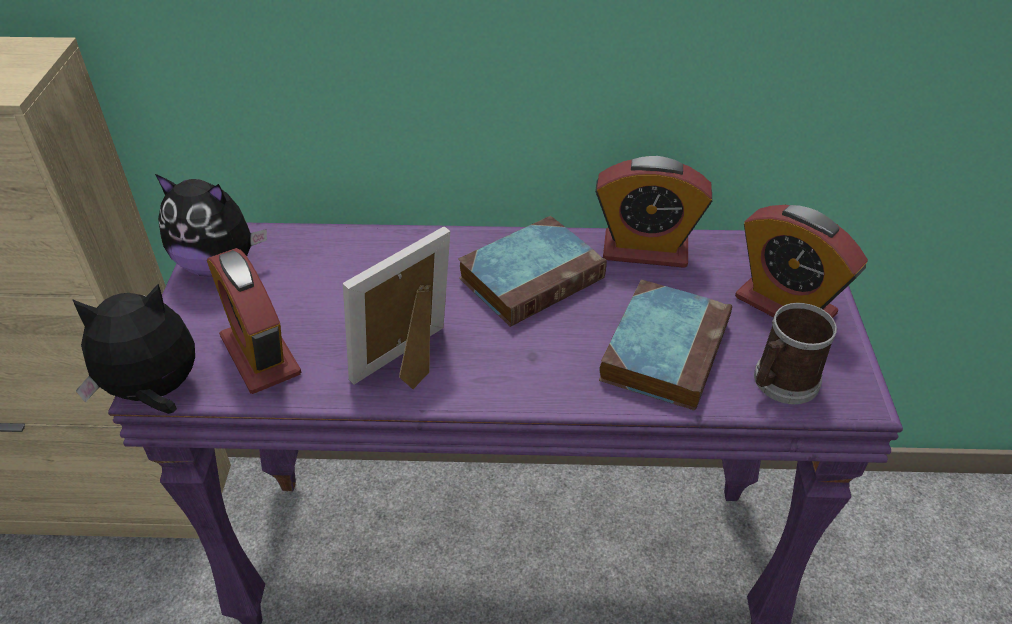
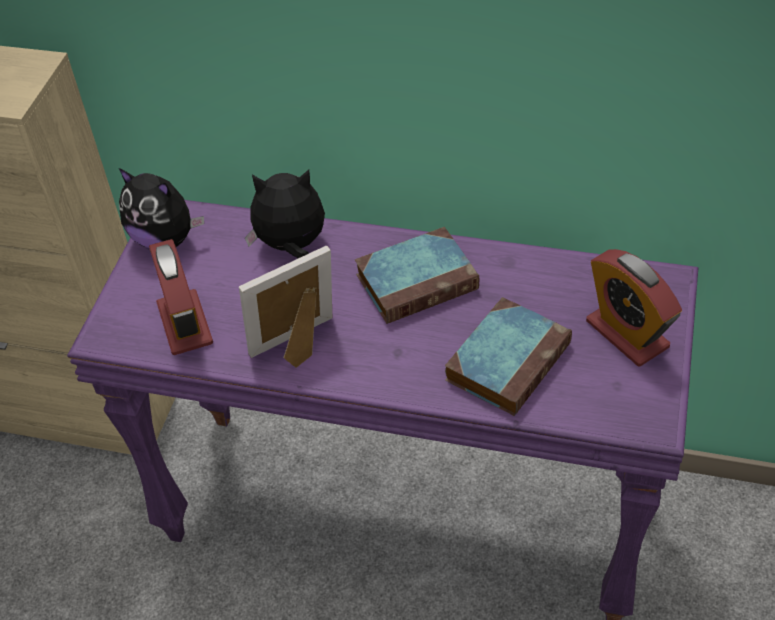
camera: 15 degrees right, 5 degrees up
(154, 392) = (102, 344): plush toy -> plush toy (291, 246)
(645, 250) = (523, 266): alarm clock -> none
(781, 383) = (595, 402): mug -> none

